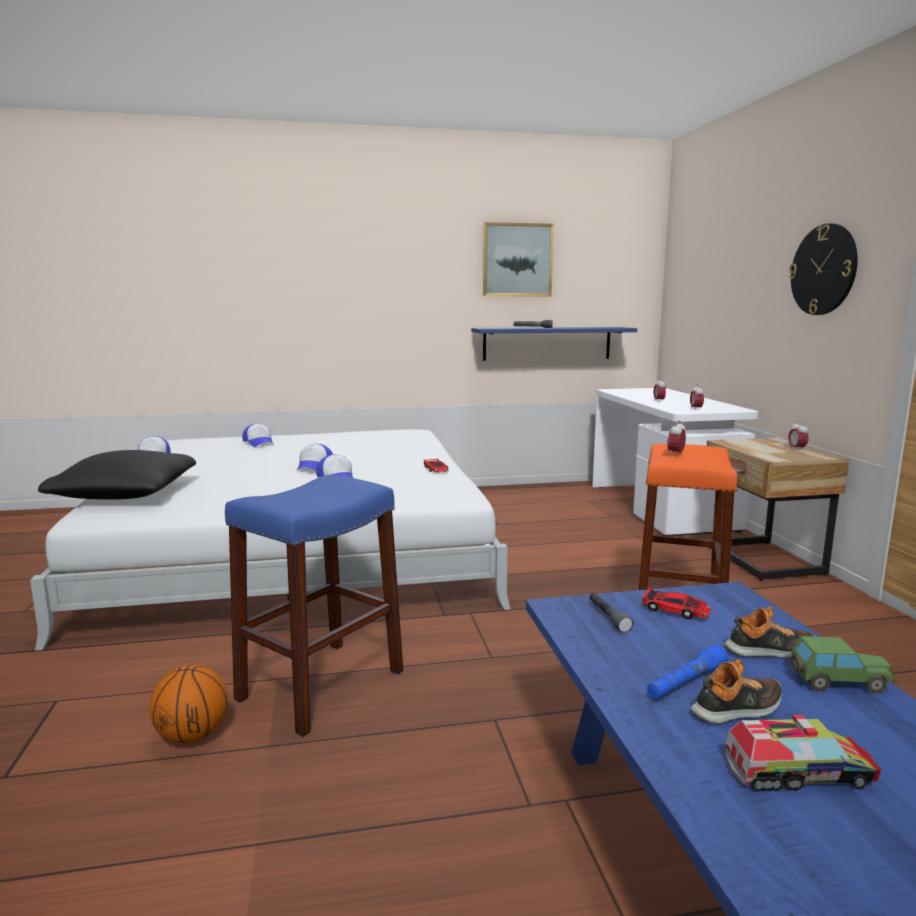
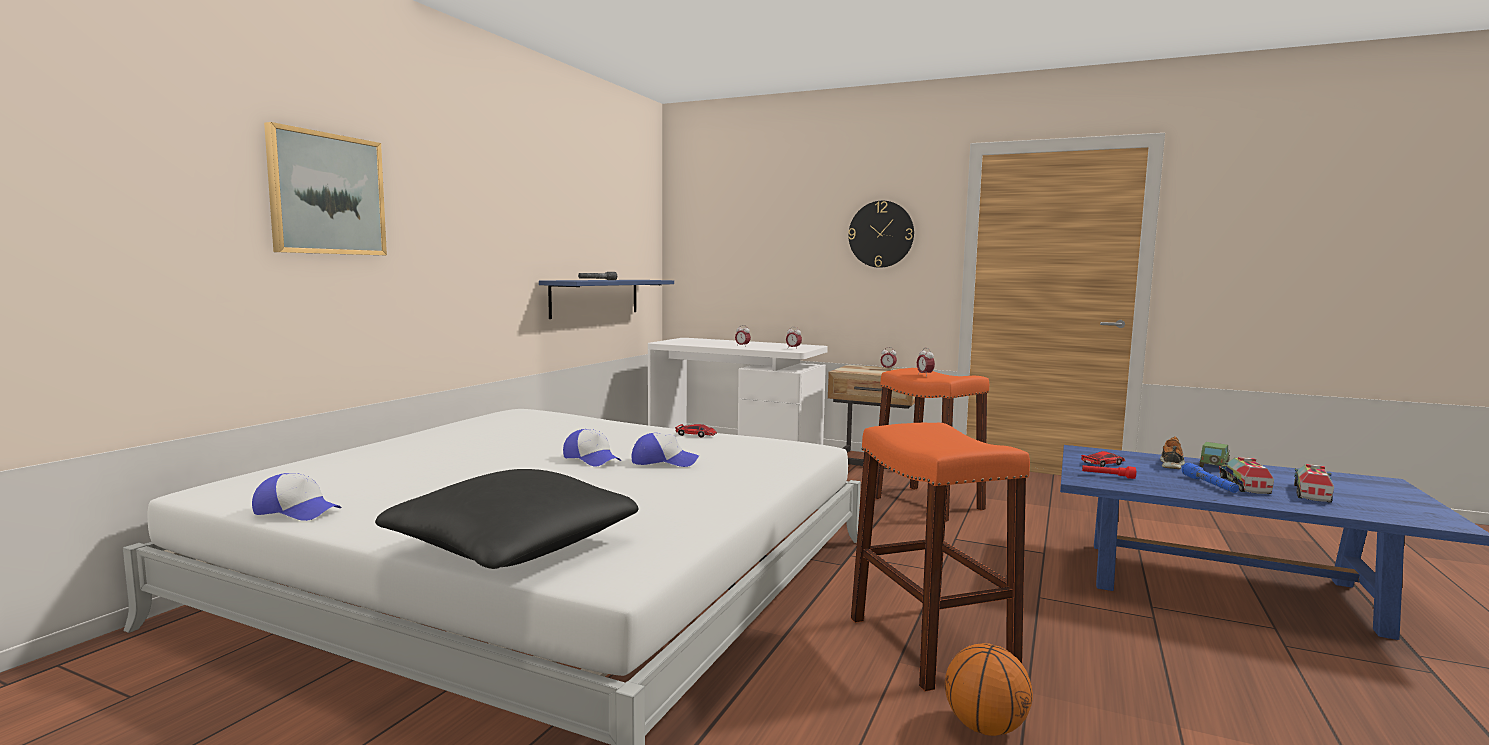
camera: 55 degrees left, 5 degrees down
(259, 443) = (385, 458): cap -> none
(321, 685) = (930, 644): blue stool -> orange stool
(517, 260) = (571, 204): picture -> picture (327, 194)
(608, 618) = (1108, 476): grey flashlight -> red flashlight
(738, 709) = (1243, 485): shoe -> toy truck

